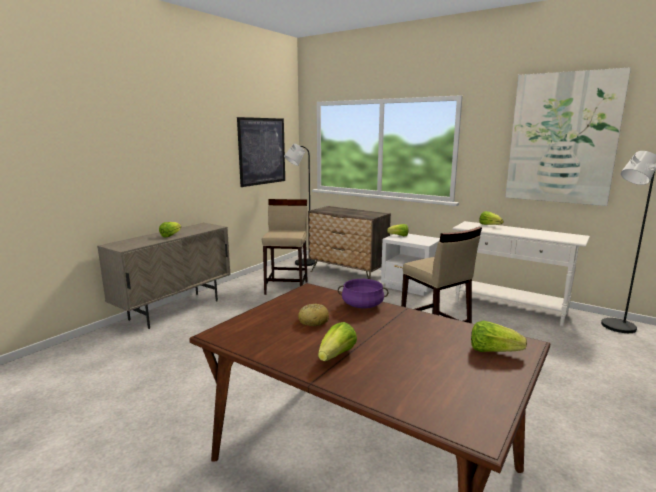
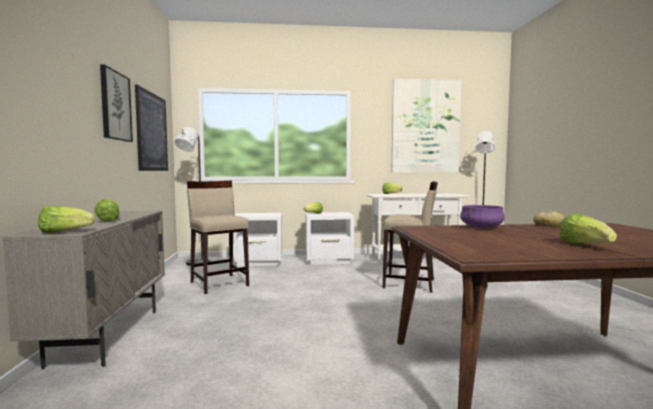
camera: 40 degrees left, 10 degrees down
(209, 142) = (115, 106): none -> picture
(313, 321) = (494, 237): bread -> bread (548, 225)
(348, 274) = (259, 262): dresser -> white nightstand
(493, 351) = (617, 228): lettuce -> lettuce (64, 232)

